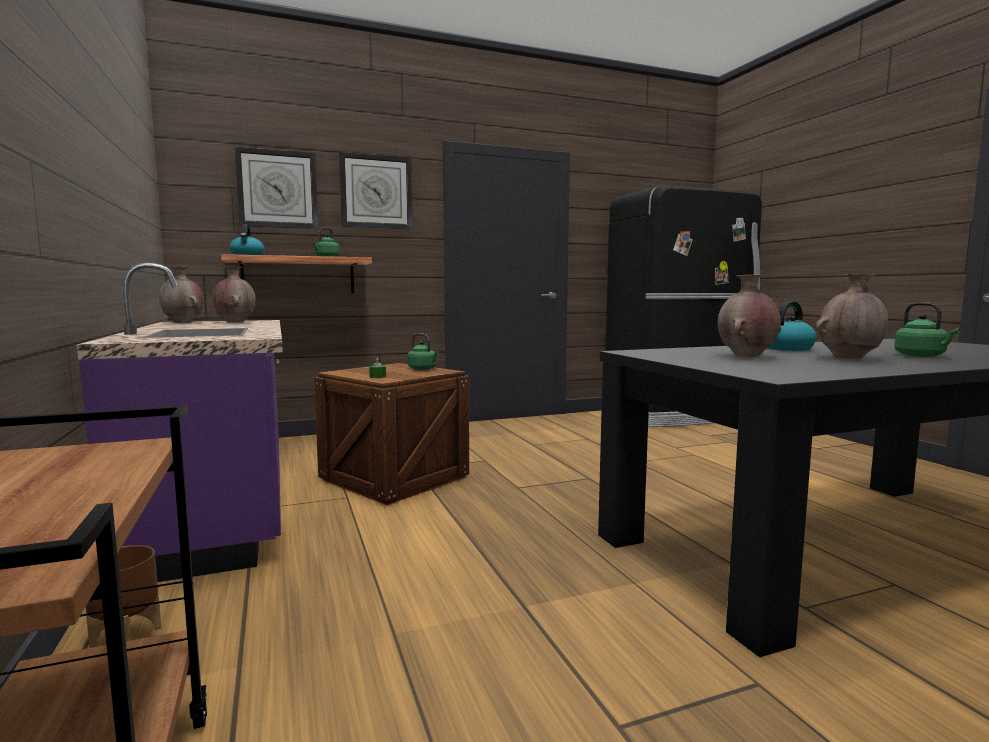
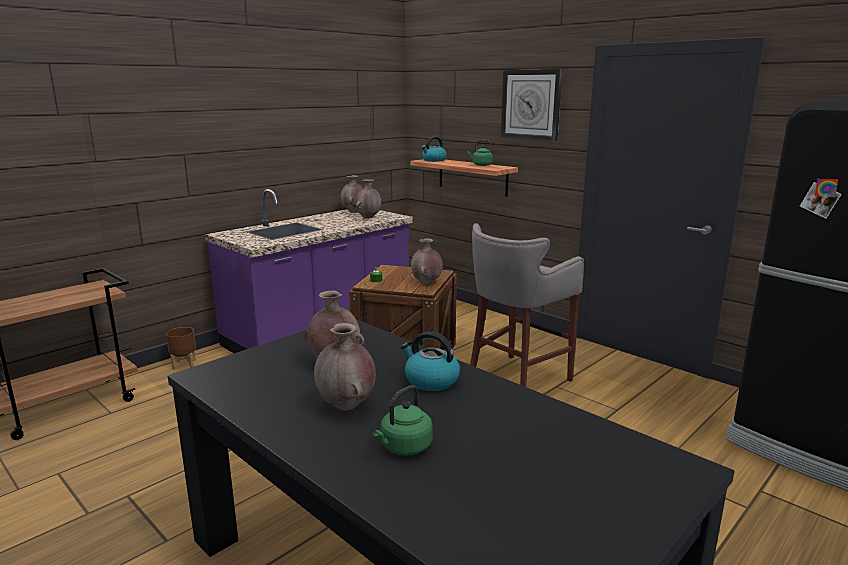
camera: 65 degrees right, 10 degrees up
(277, 189) = (464, 106): wall clock -> none
(423, 369) = (426, 283): green kettle -> brown vase
(506, 452) = (516, 380): none -> grey stool

